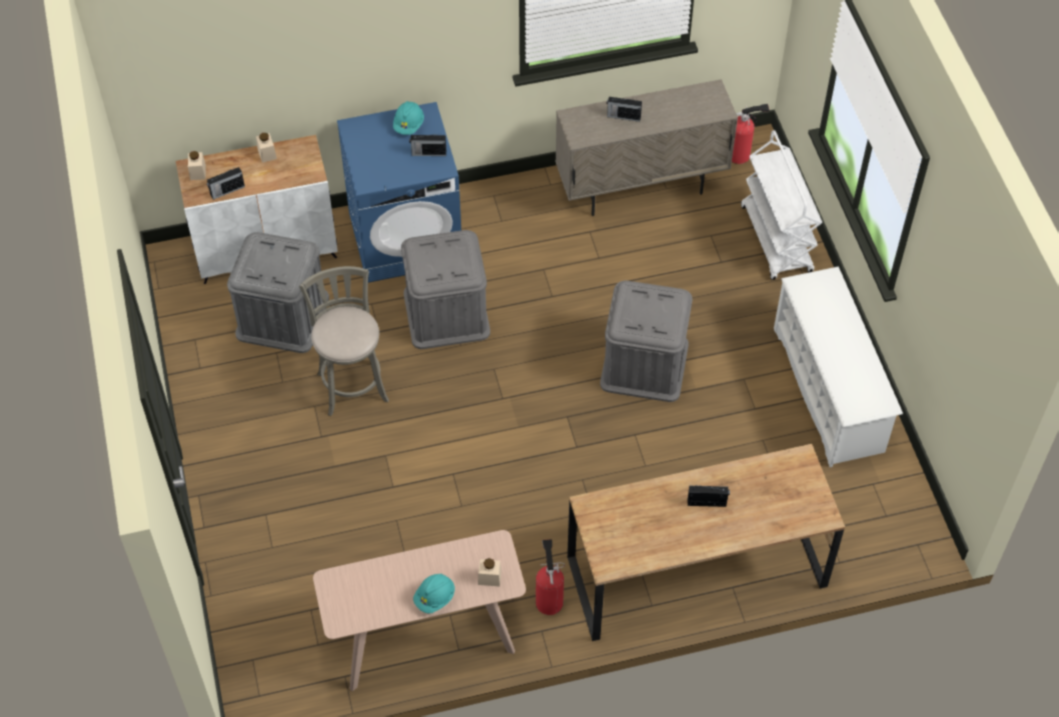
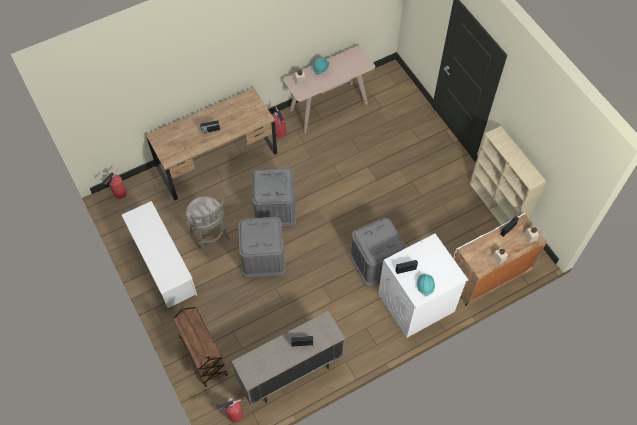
camera: 165 degrees right, 5 degrees up
(186, 356) = (497, 206): none -> beige bookcase
(282, 316) = (460, 239): grey storage box -> grey storage box (275, 208)
(352, 384) = (408, 211): grey stool -> grey stool (210, 237)
(406, 237) = (415, 303): blue washing machine -> white washing machine
(776, 239) = (202, 355): white cart -> brown cart
(907, 544) = (119, 194): none -> fire extinguisher

